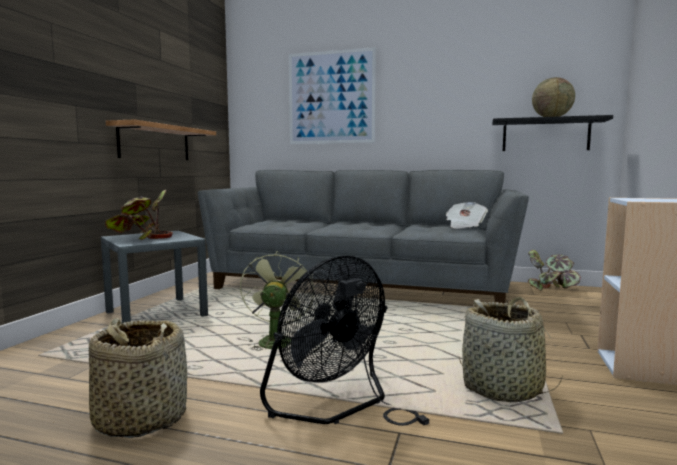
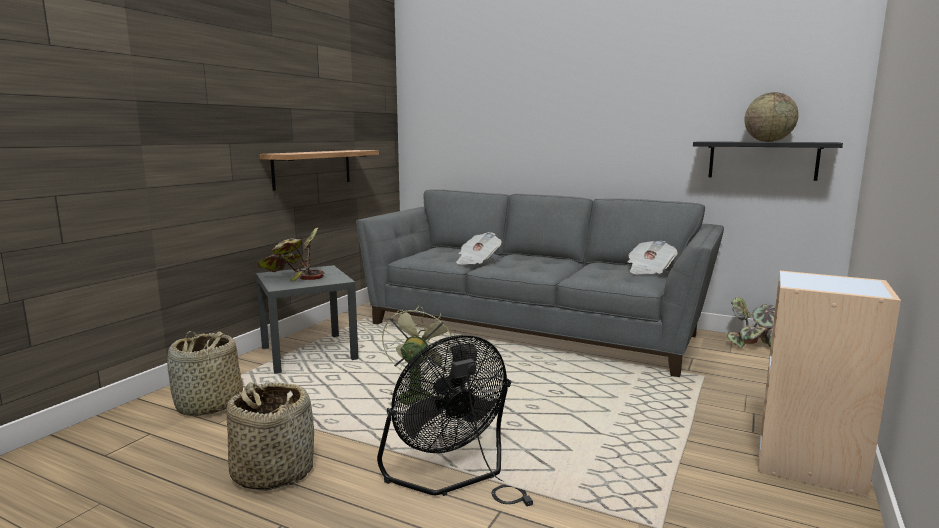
camera: 10 degrees right, 5 degrees up
(312, 225) = (477, 261): none -> newspaper
(331, 97) = (510, 107): picture -> none
(502, 388) = (626, 473): basket -> basket (209, 405)

